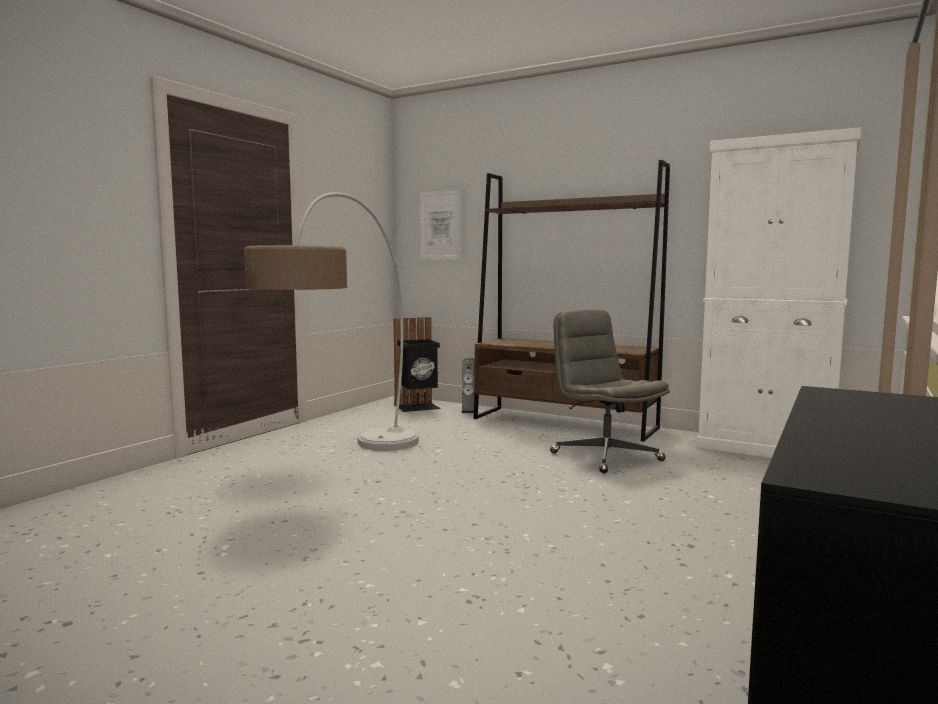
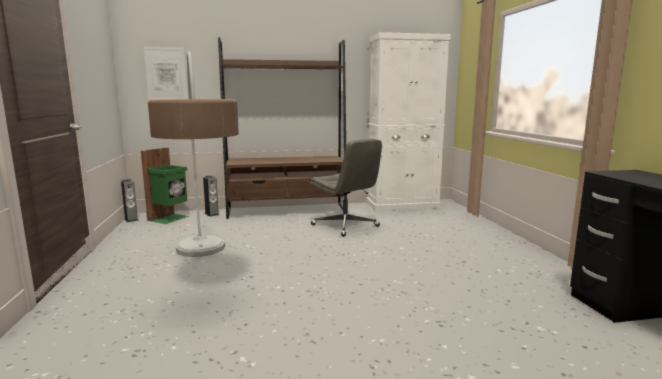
camera: 40 degrees left, 5 degrees up
(382, 401) = (131, 219): none -> speaker
(418, 407) = (170, 218): black trash can -> green trash can
(605, 456) = (346, 226): grey office chair -> grey office chair turned 150 degrees counterclockwise

